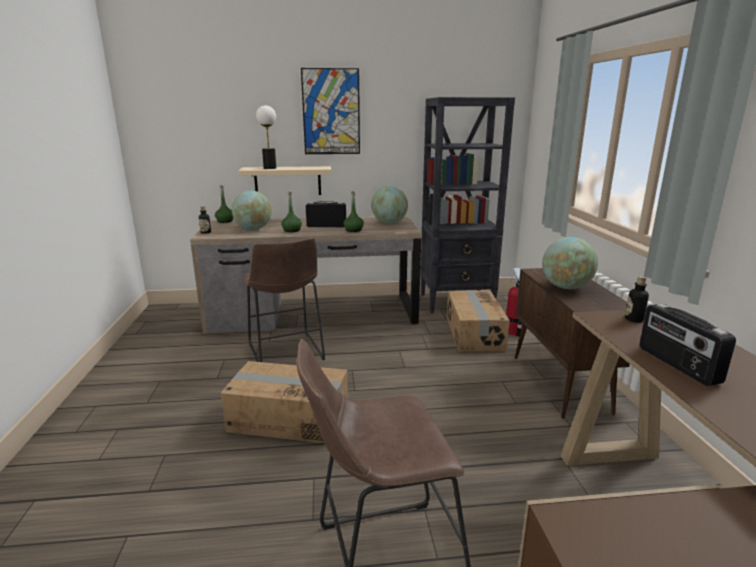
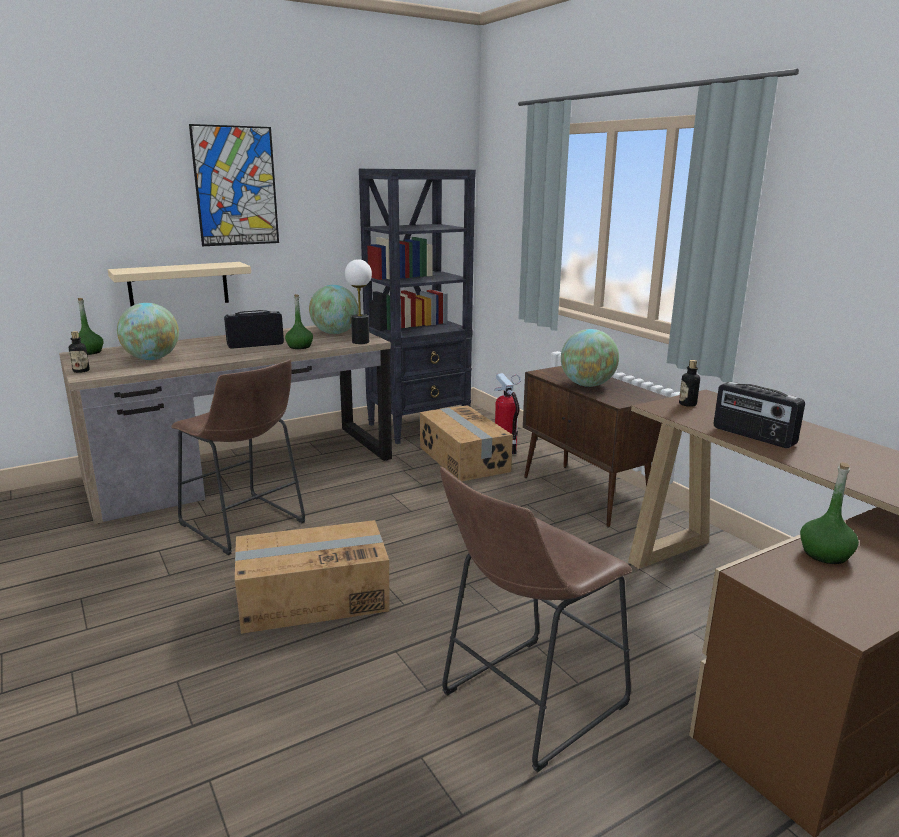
camera: 25 degrees left, 0 degrees up
(270, 168) = (157, 268): table lamp -> table lamp (361, 342)
(292, 230) = (213, 355): green bottle -> green bottle (825, 554)

